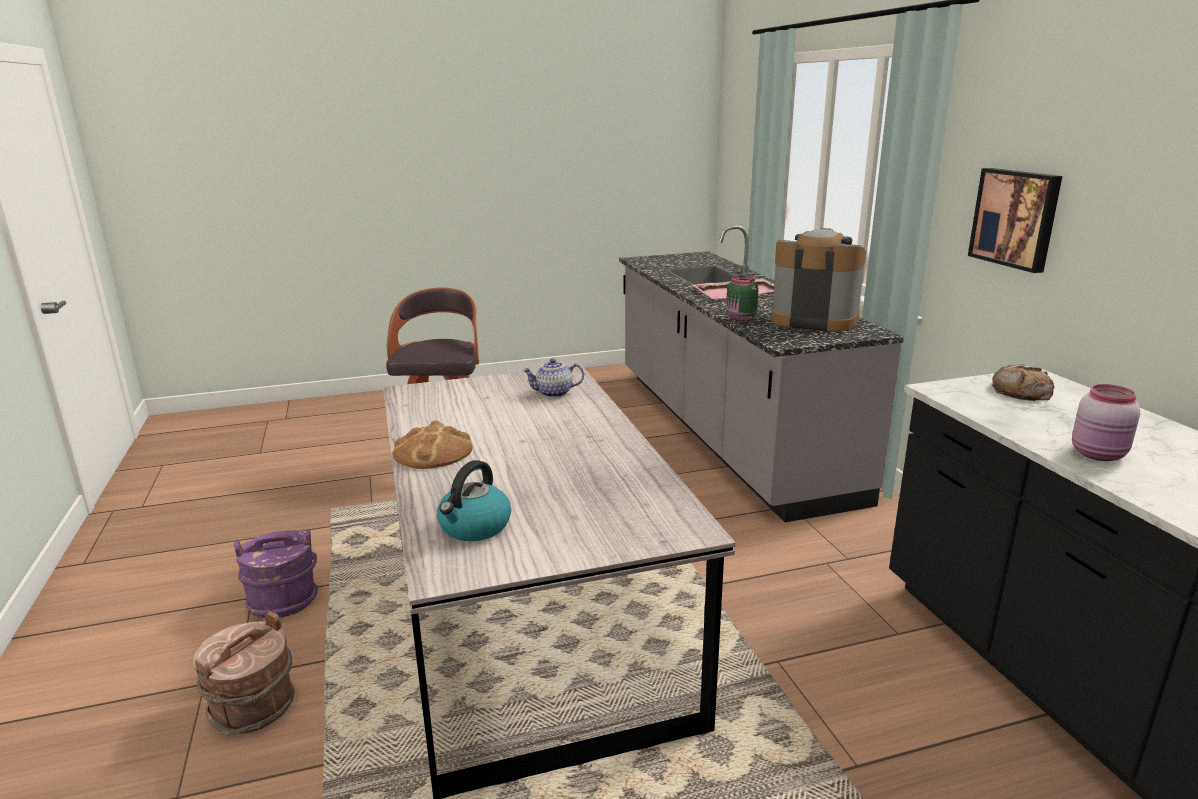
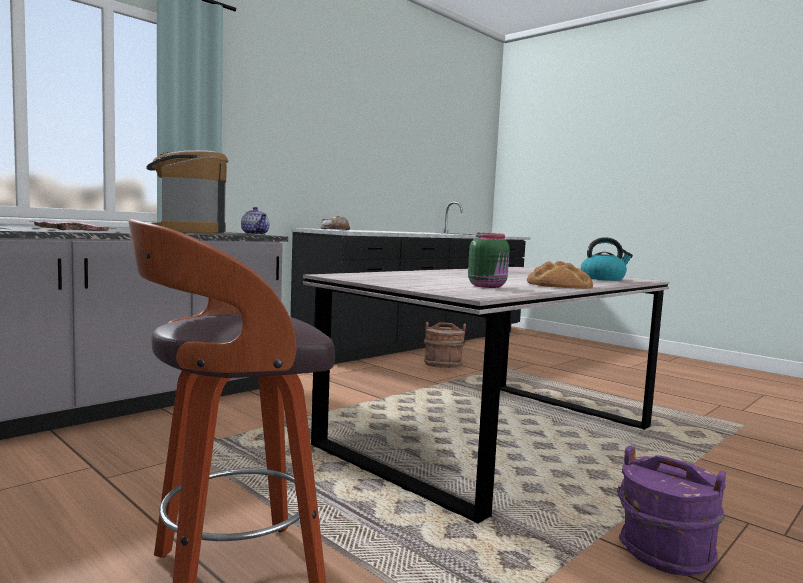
camera: 120 degrees left, 15 degrees down
(254, 709) = (739, 498): brown bucket -> brown bucket (443, 365)
(554, 393) = (395, 276): teapot -> teapot (255, 234)
(740, 318) = (193, 233): green jar -> green jar (488, 286)
(1016, 218) = (260, 147): picture -> none
(1099, 455) = (401, 232): pink jar -> none

